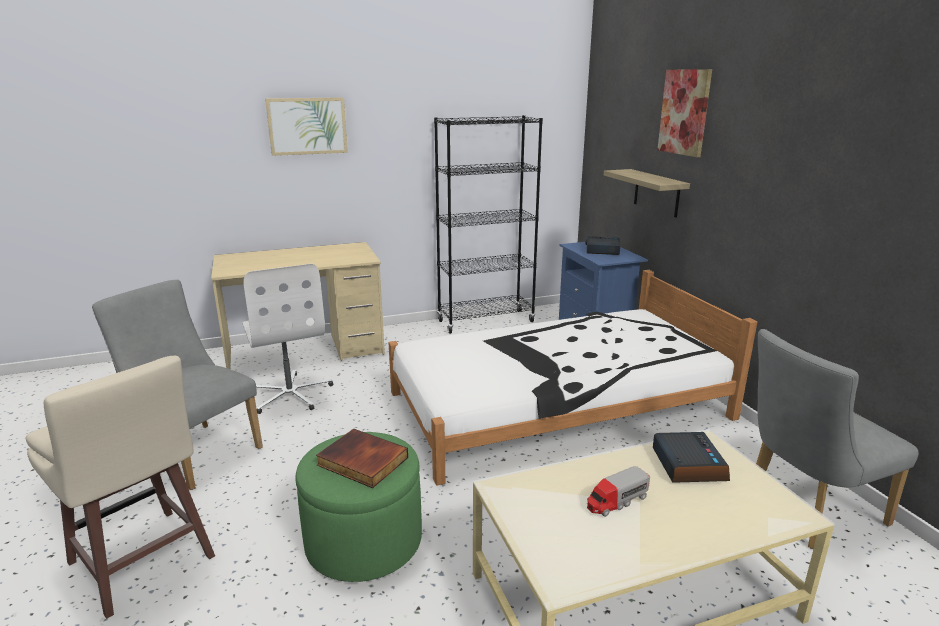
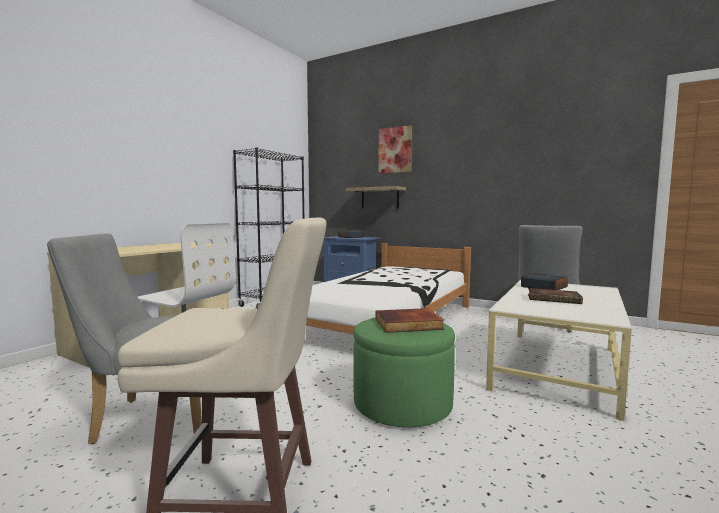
camera: 40 degrees left, 15 degrees down
(307, 126) = (142, 140): picture -> none
(616, 501) = (554, 299): toy truck -> book

